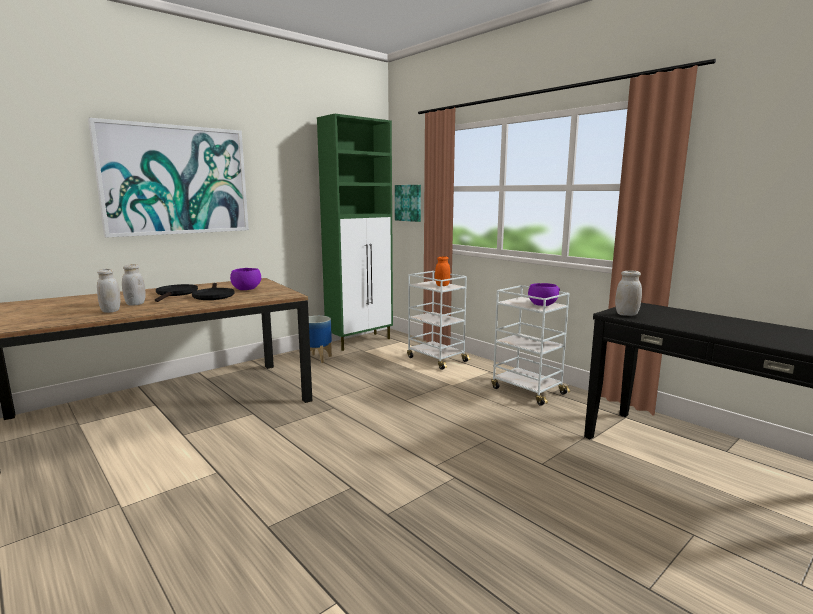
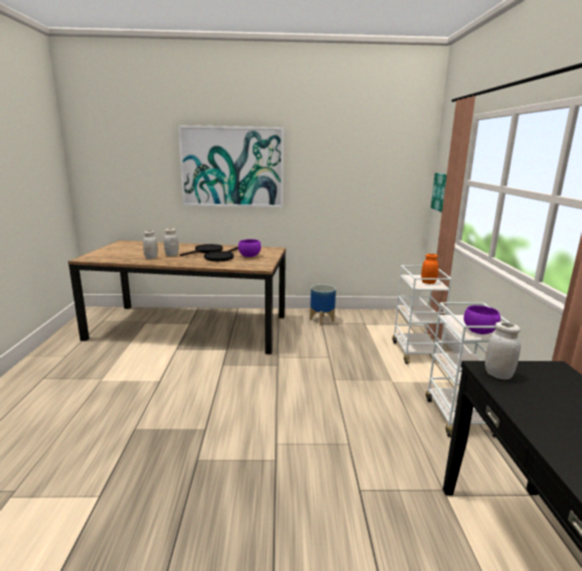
camera: 40 degrees right, 5 degrees up
(360, 341) = (374, 315): green cabinet -> none

